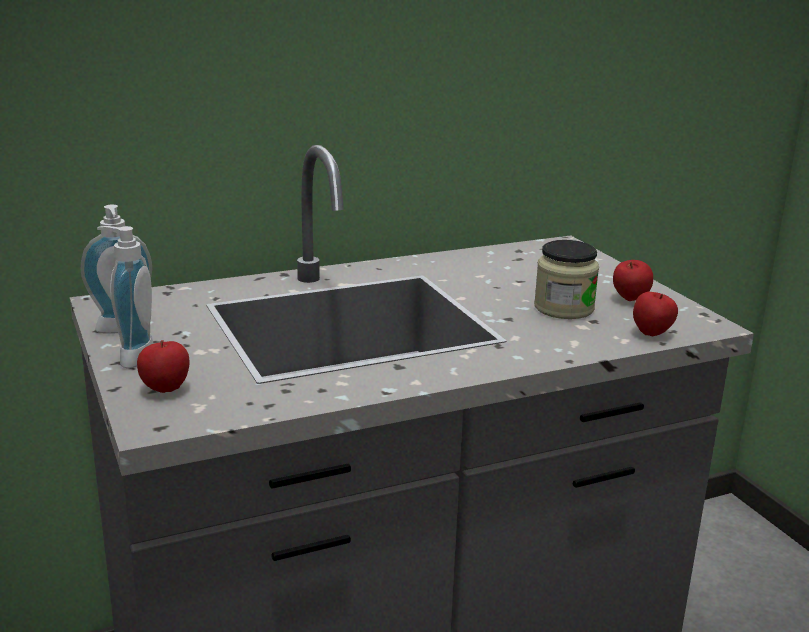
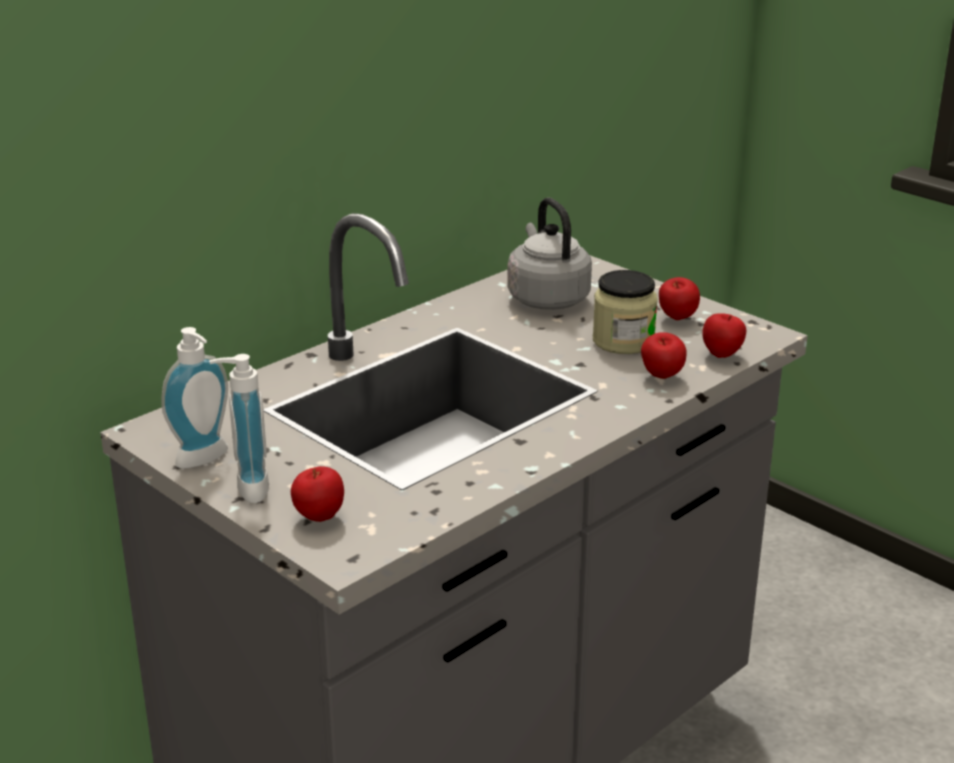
camera: 20 degrees left, 5 degrees up
(521, 267) = (546, 298): none -> grey kettle
(577, 341) = (662, 377): none -> apple

